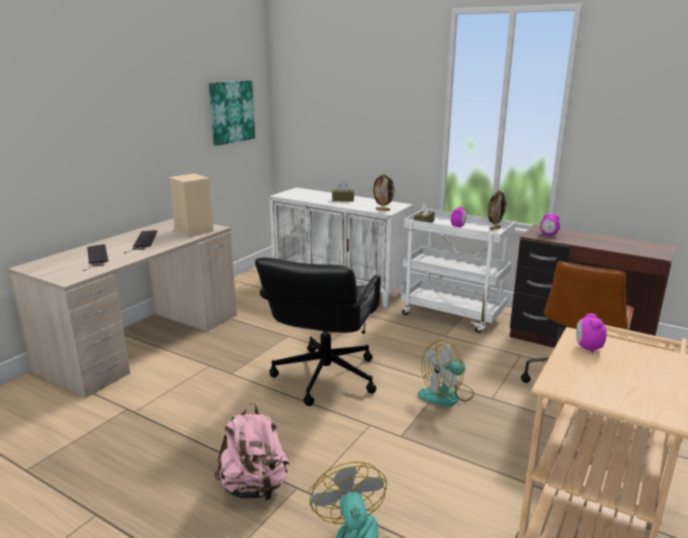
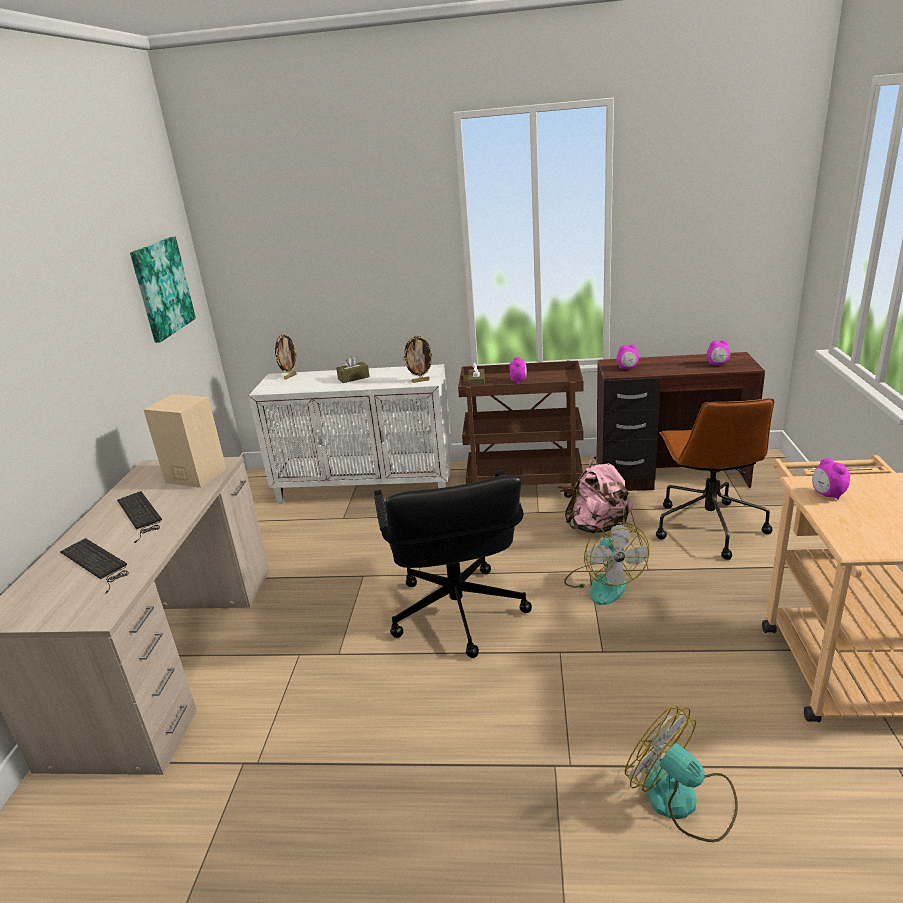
camera: 25 degrees left, 5 degrees up
(254, 487) = (508, 789): pink backpack -> pink backpack (598, 527)
(446, 395) = (603, 583): fan -> fan turned 45 degrees counterclockwise
(453, 315) = (525, 484): white cart -> brown cart
(494, 229) = (558, 374): picture frame -> picture frame (290, 376)
(632, 248) = (717, 364): none -> alarm clock

